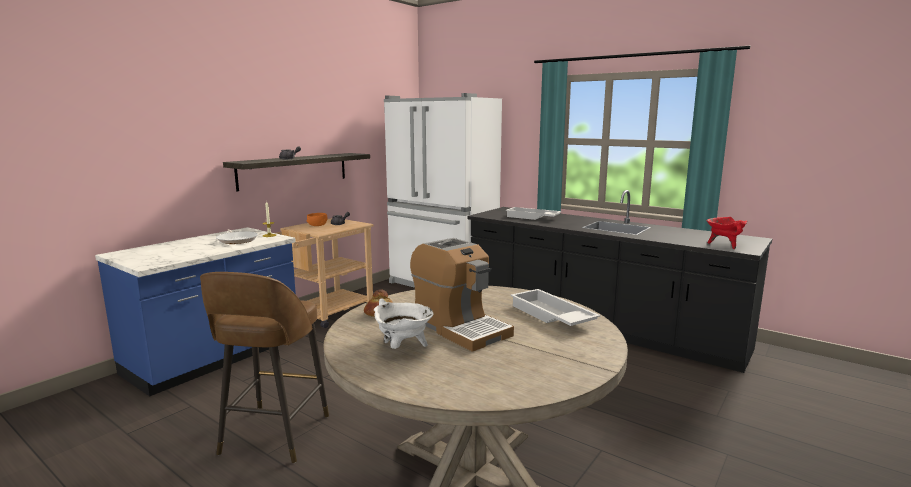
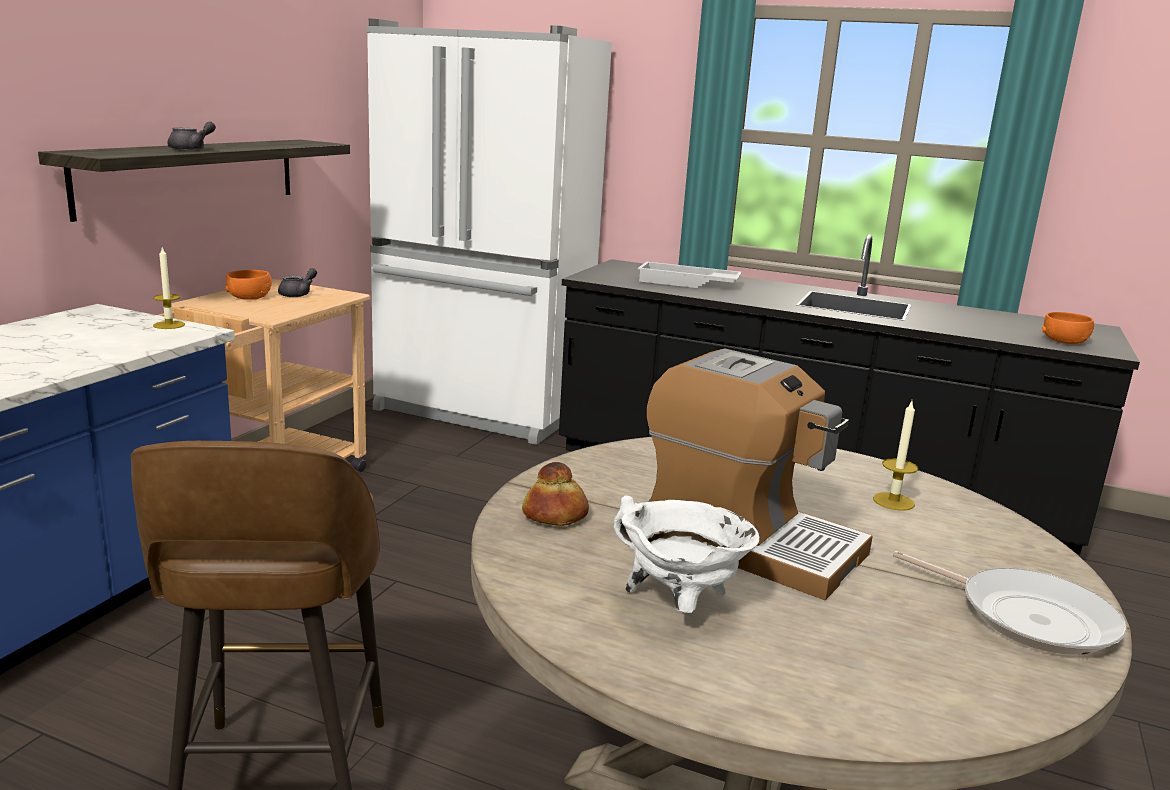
camera: 15 degrees left, 5 degrees up
(237, 240) = (98, 337): frying pan -> frying pan (1027, 617)
(550, 316) = (893, 501): white tray -> candle
(724, 245) = (1064, 341): red cooking pot -> orange bowl

